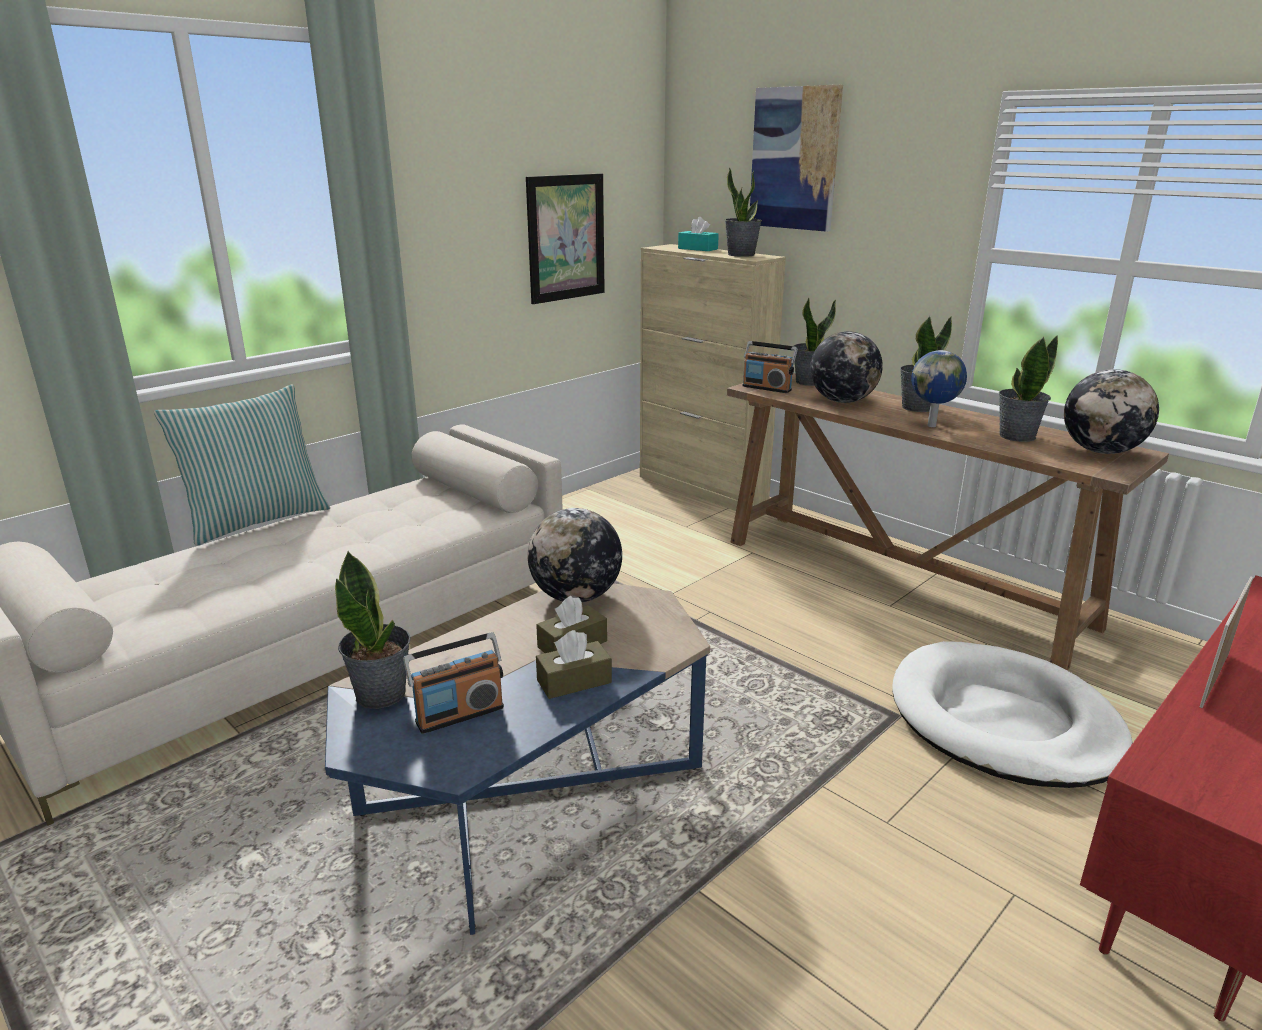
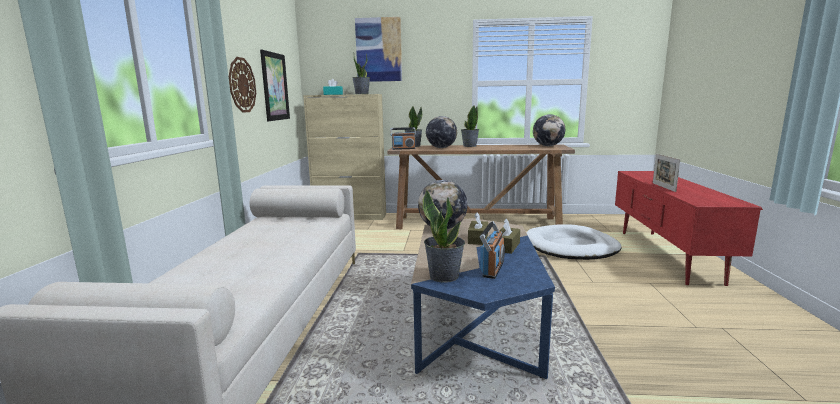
camera: 40 degrees left, 10 degrees down
(257, 520) = (186, 253): pillow -> none
(463, 249) = (242, 85): none -> wall clock
(932, 425) = (488, 148): globe -> none
(1016, 436) = (518, 146): potted plant -> none

